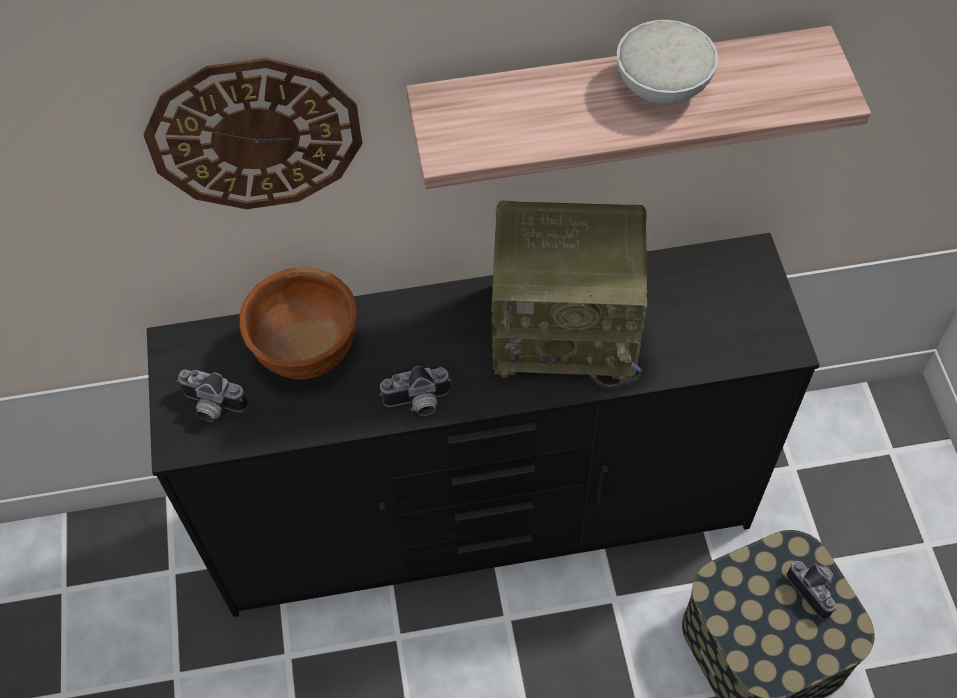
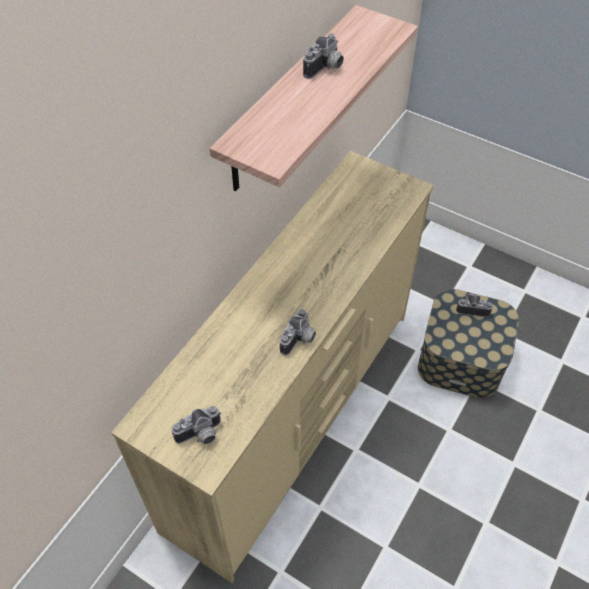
camera: 50 degrees left, 5 degrees down
(255, 135) = (145, 235): wall clock -> none
(306, 352) = (215, 366): brown bowl -> none
(486, 516) = (295, 416): black dresser -> beige dresser
(568, 329) = (322, 253): radio -> none
(663, 85) = (325, 68): white bowl -> camera

